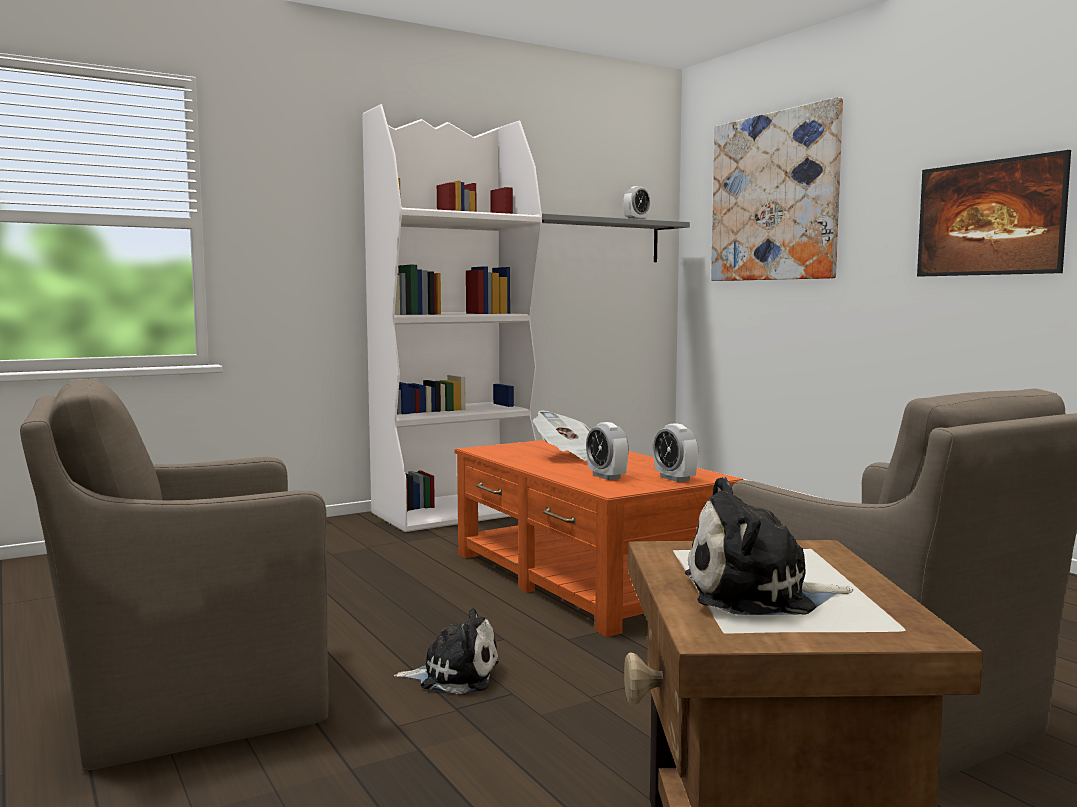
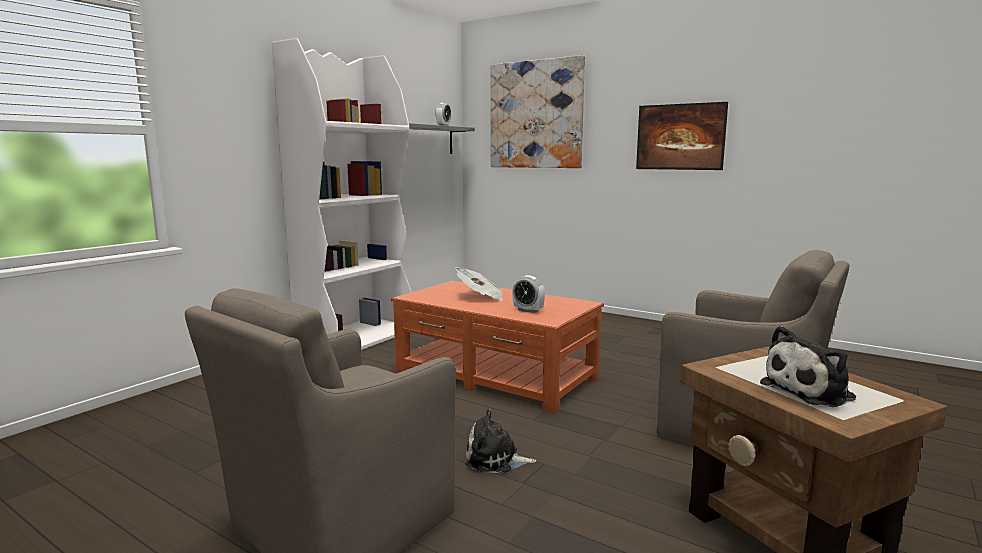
camera: 25 degrees left, 5 degrees up
(454, 675) = (495, 460): plush toy -> plush toy turned 150 degrees counterclockwise
(675, 478) = (568, 307): alarm clock -> none

